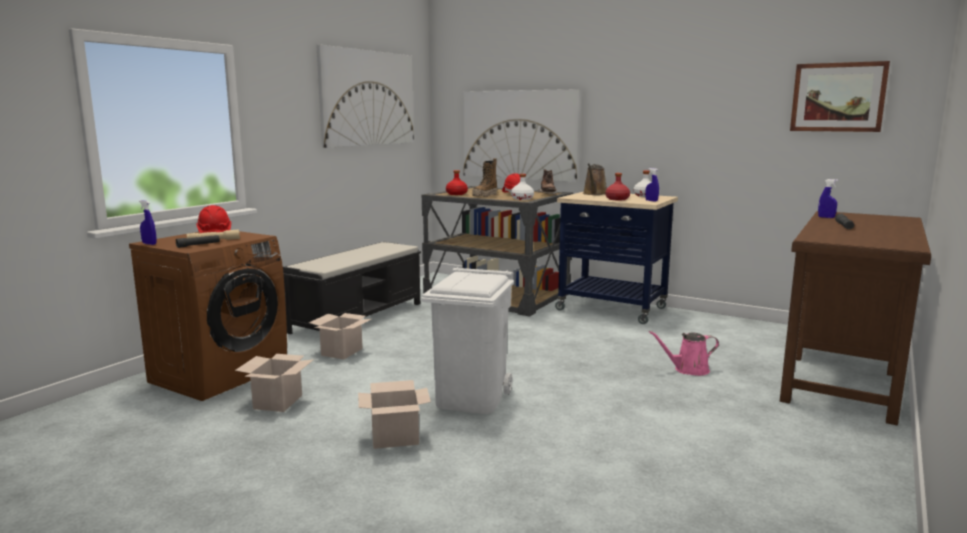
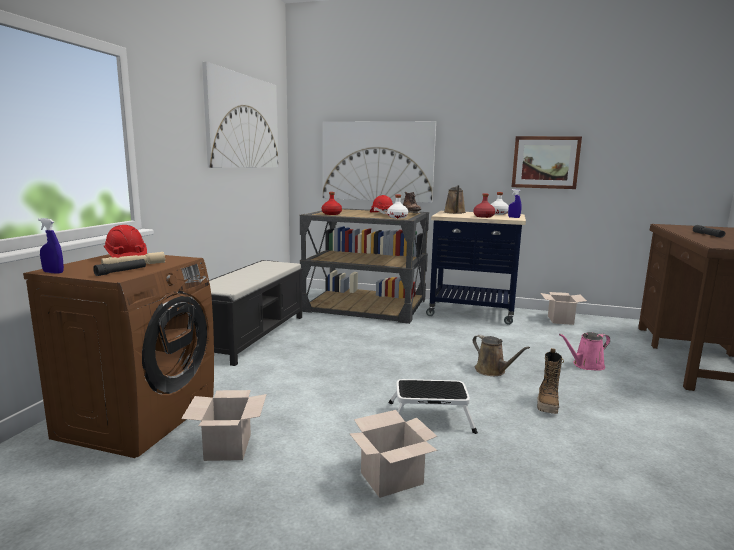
camera: 15 degrees left, 0 degrees up
(342, 351) = (260, 375): cardboard box -> cardboard box (559, 320)
(471, 398) = (430, 417): white trash can -> black step ladder
(485, 196) = (360, 215): boot -> boot (547, 404)
(575, 366) = (492, 371): none -> brown watering can
(826, 217) = (674, 228): blue spray bottle -> none
(838, 97) = (660, 131): picture -> picture (545, 162)

